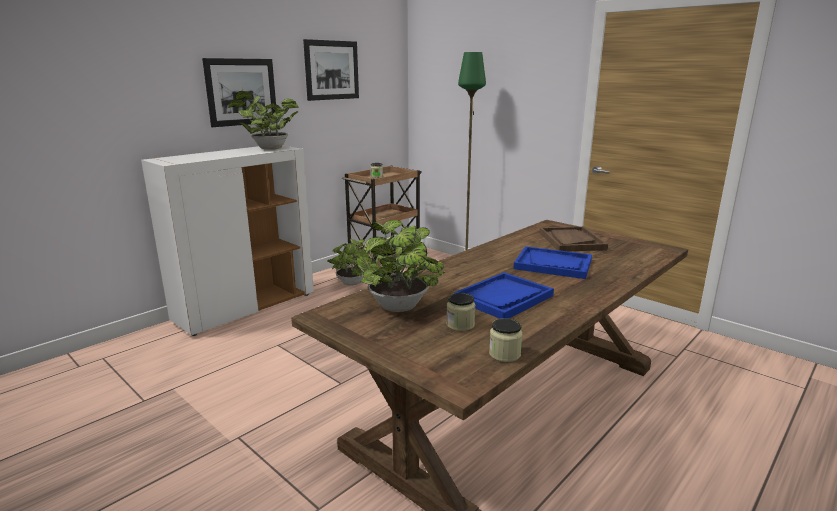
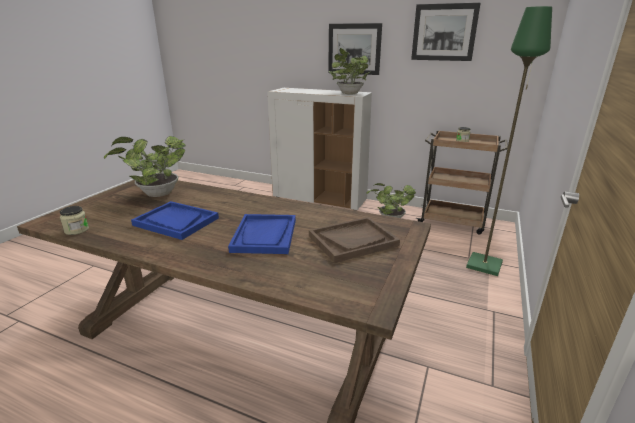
camera: 70 degrees right, 5 degrees up
(460, 325) = (127, 213): jar -> none

